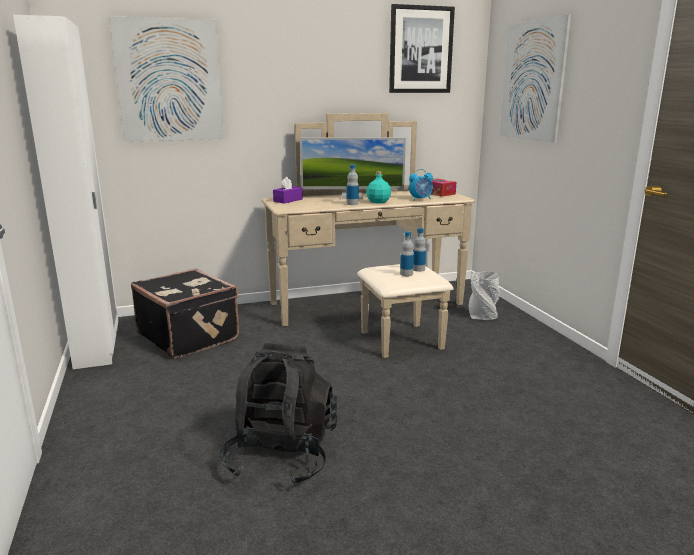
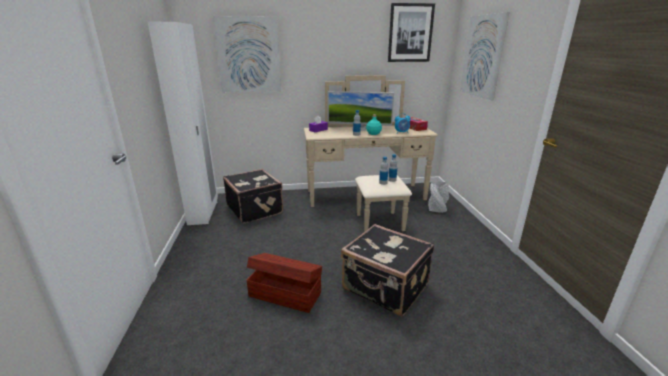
camera: 10 degrees right, 5 degrees up
(282, 455) = (285, 293): black backpack -> brown storage box
(441, 430) = (385, 288): none -> black suitcase

